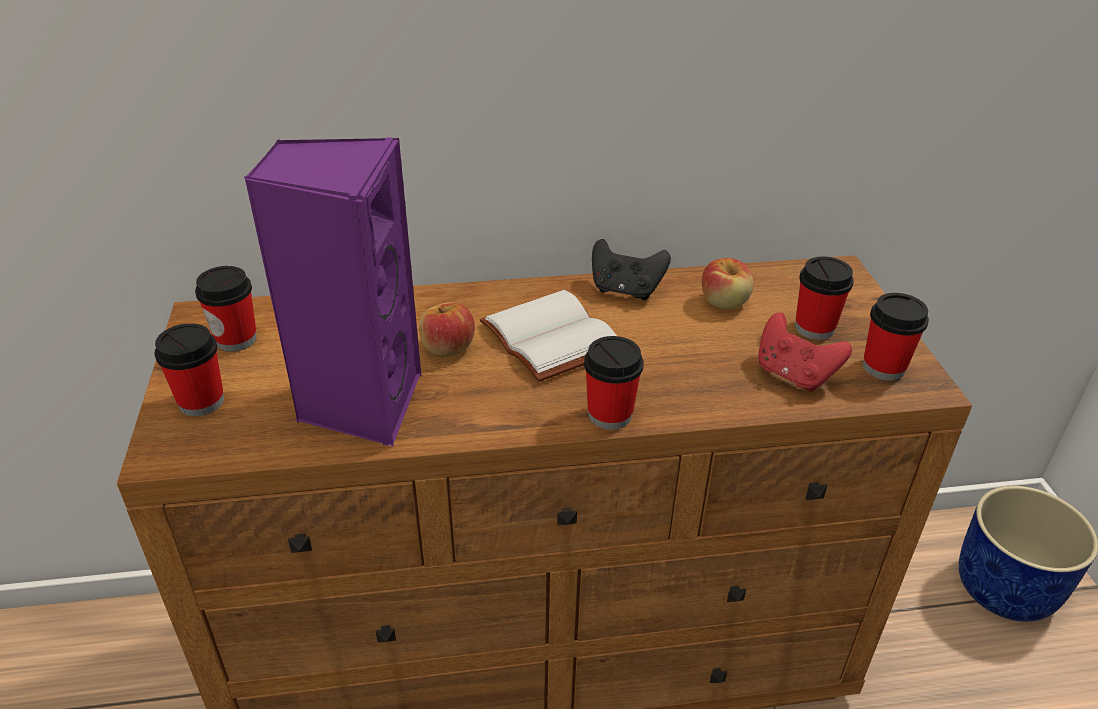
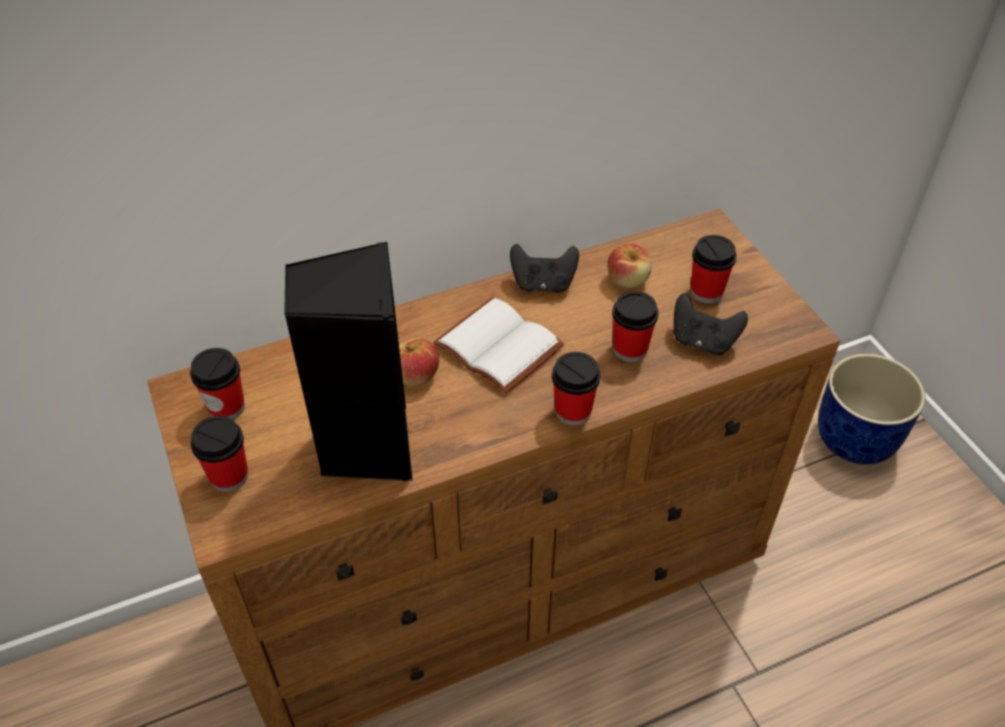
camera: 15 degrees left, 10 degrees up
(360, 403) = (366, 446): purple speaker -> black speaker
(793, 375) = (702, 341): red game controller -> black game controller
(883, 367) = (768, 319): cup -> cup (630, 349)

